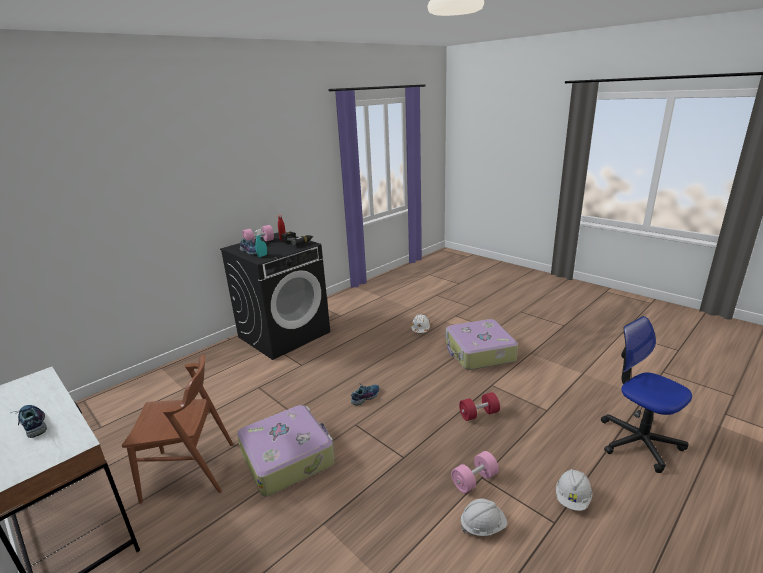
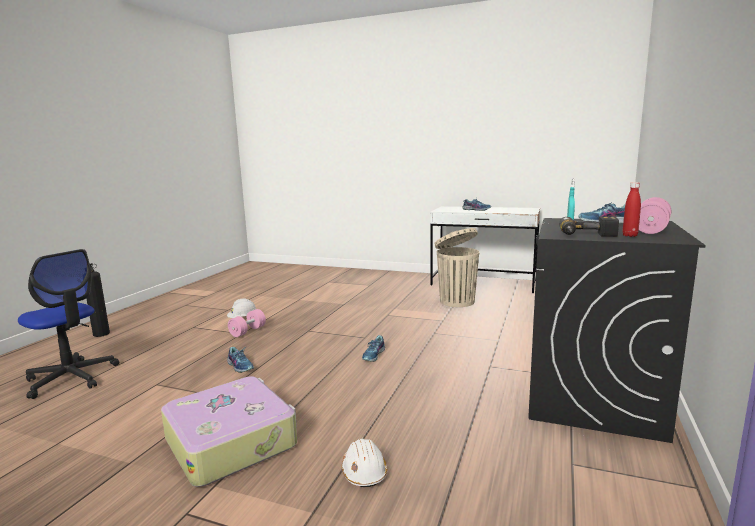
camera: 155 degrees right, 10 degrees down
(190, 471) = (456, 301): brown chair -> beige trash can
(288, 457) = (399, 316): suitcase -> none
(479, 414) = (240, 366): red dumbbell -> shoe
(572, 498) = (172, 337): white hard hat -> none
(701, 552) = (101, 334): none -> fire extinguisher

